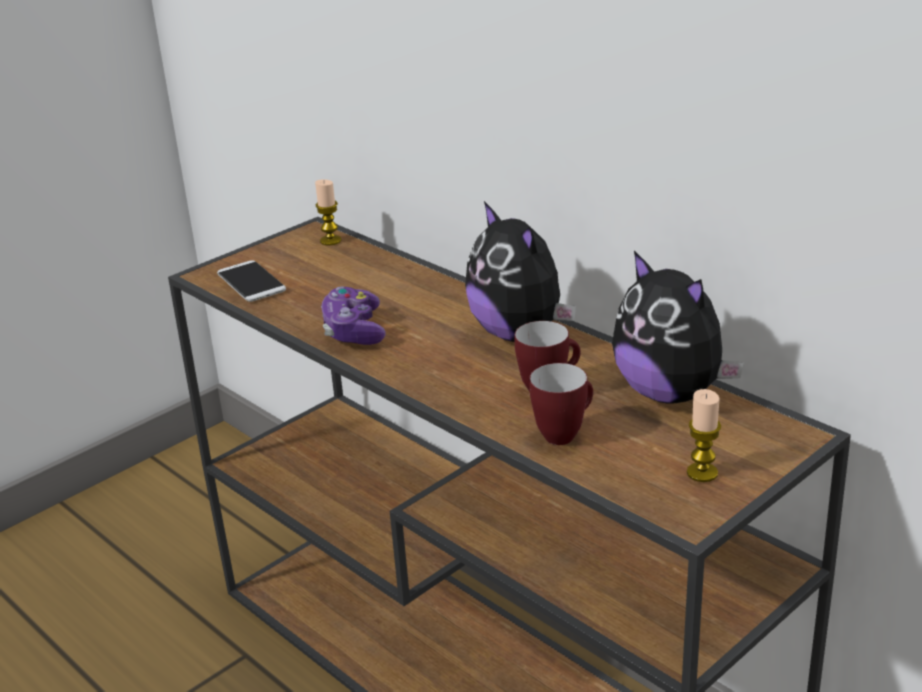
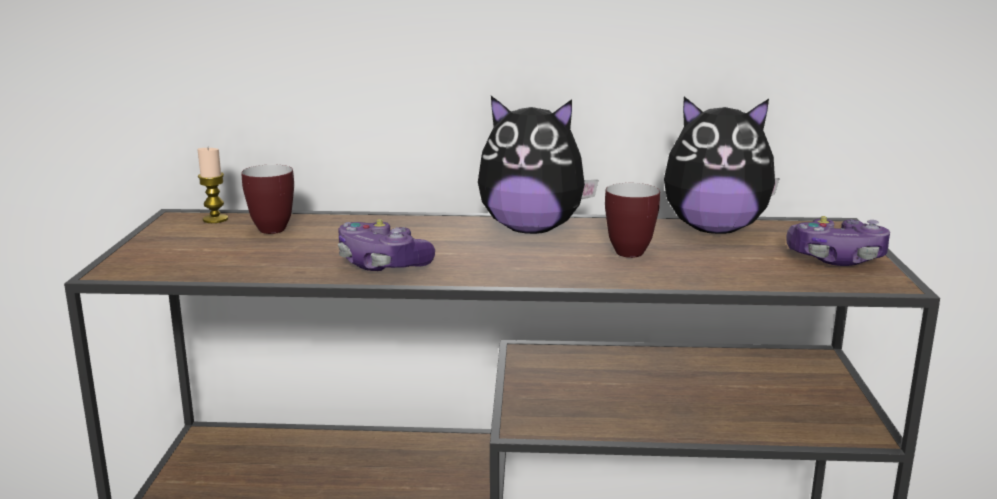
camera: 45 degrees left, 10 degrees down
(251, 282) = (188, 262): phone -> none
(564, 433) = (703, 269): mug -> mug (273, 227)
(702, 473) = (836, 259): candle -> game controller

